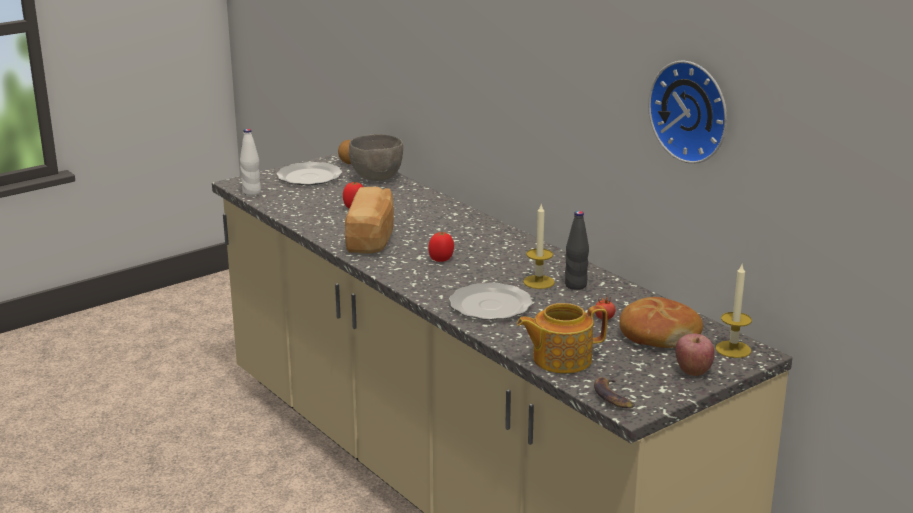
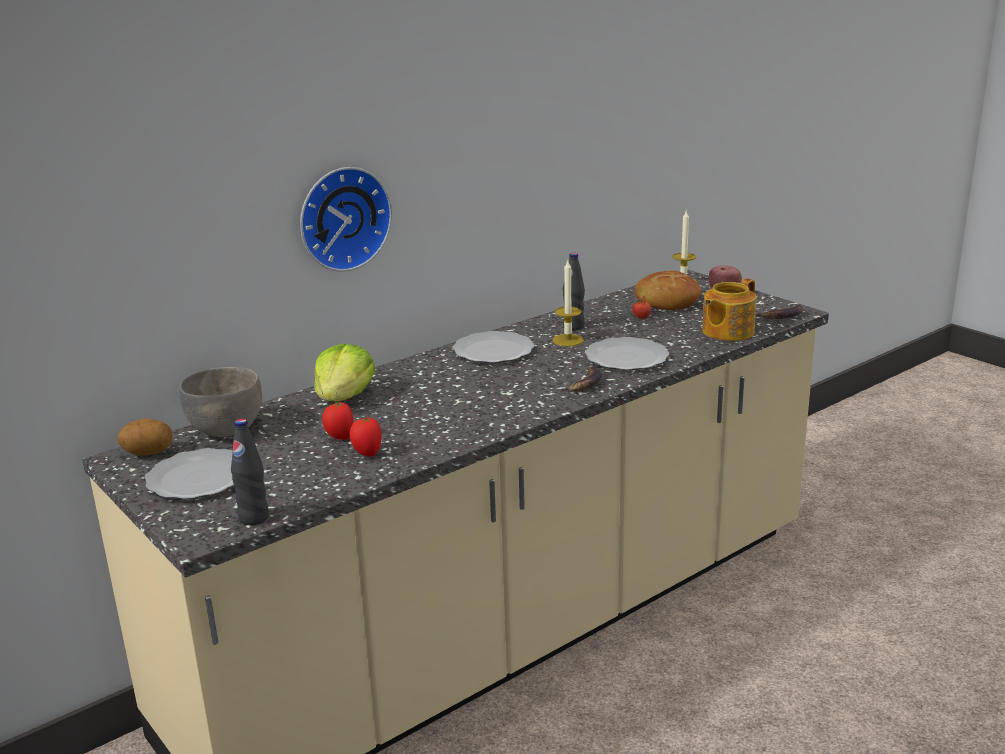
camera: 90 degrees left, 0 degrees up
(251, 193) = (254, 518): white bottle -> black bottle
(372, 238) = (449, 420): bread -> none
(423, 205) = (344, 397): none -> lettuce
(432, 285) = (584, 383): none -> banana
(441, 259) = (515, 382): tomato -> tomato (367, 453)
(512, 252) = (492, 351): none -> plate
(560, 359) = (726, 331): teapot -> teapot turned 60 degrees clockwise
(692, 110) = (589, 124): wall clock -> wall clock (342, 218)

